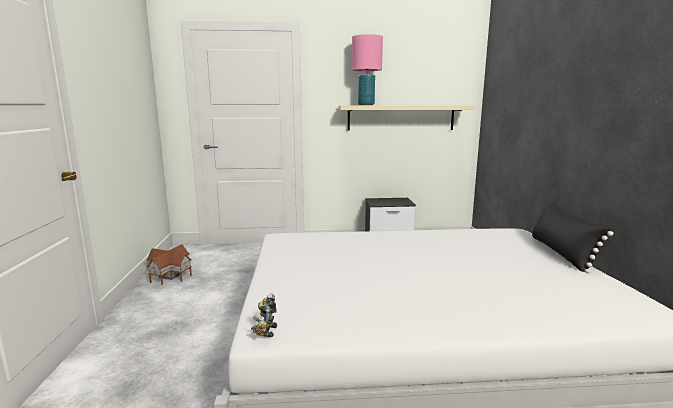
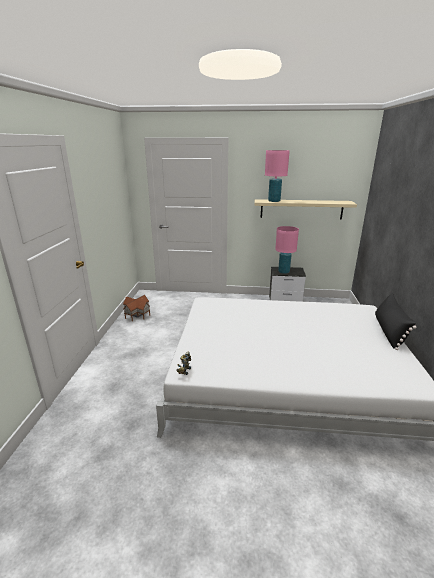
camera: 10 degrees right, 10 degrees up
(385, 202) = (284, 272): none -> pink table lamp

